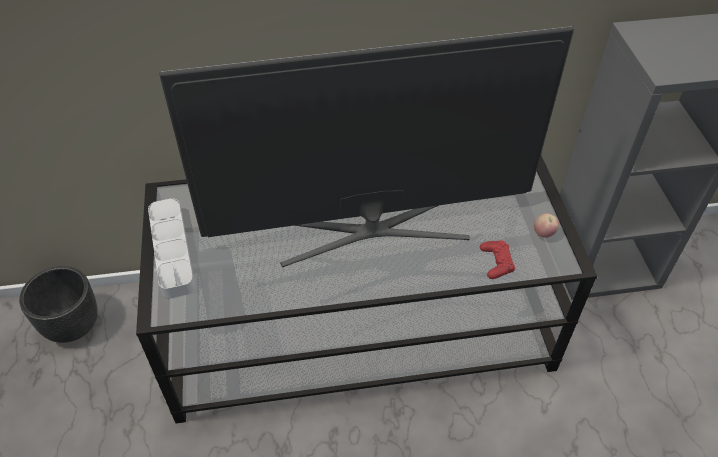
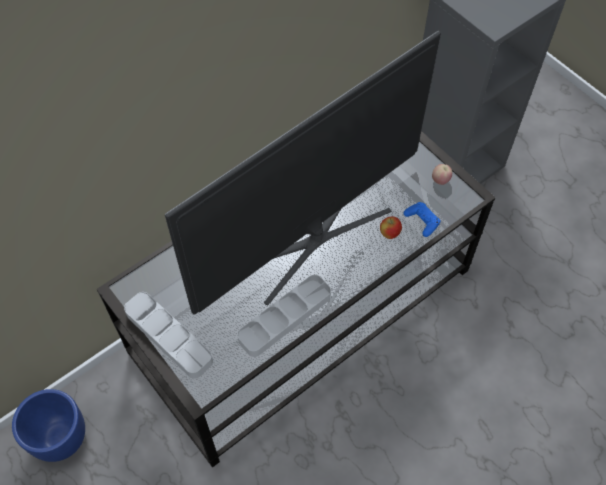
camera: 30 degrees left, 10 degrees up
(72, 325) = (60, 438): black planter -> blue planter
(290, 286) = (285, 318): none -> grey tray
(453, 259) = (389, 234): none -> apple
(496, 262) = (422, 221): red game controller -> blue game controller

